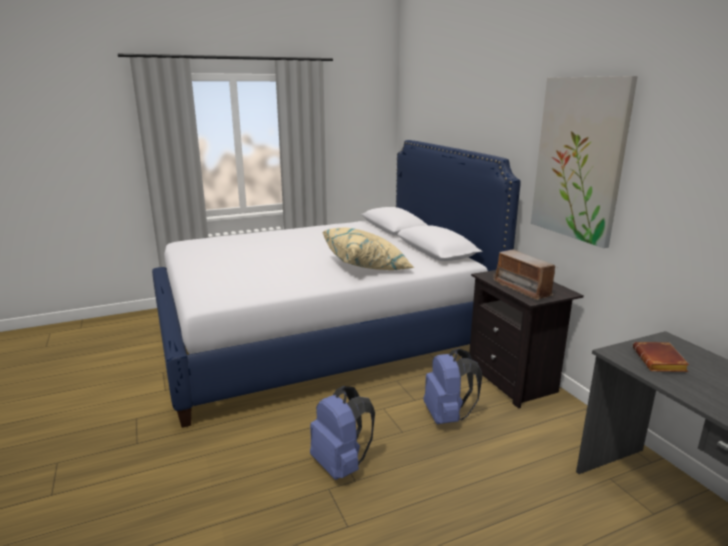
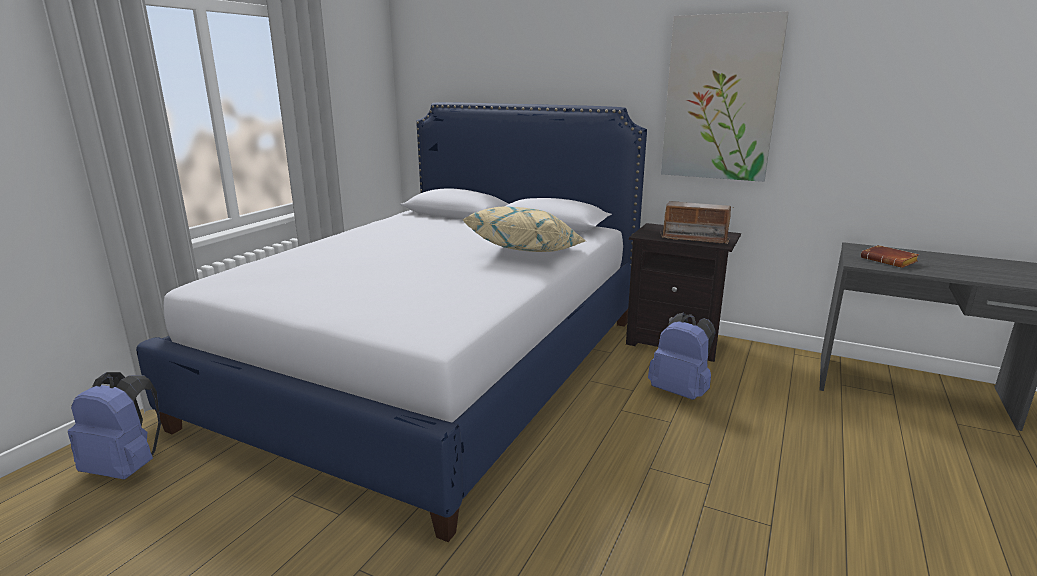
camera: 40 degrees left, 0 degrees up
(341, 465) = (676, 478): blue backpack -> blue backpack (127, 468)

